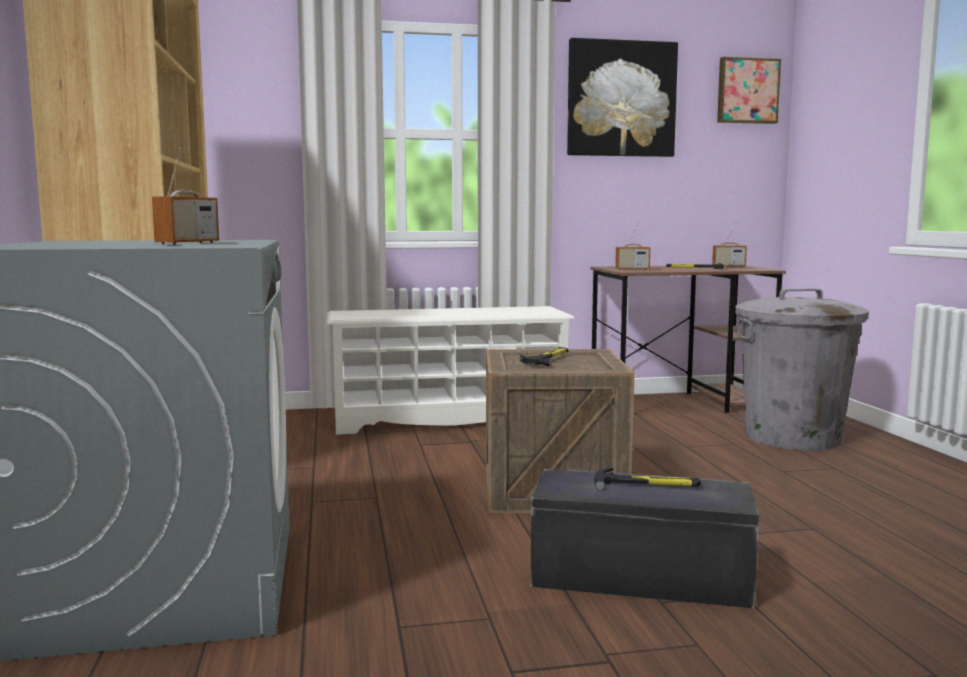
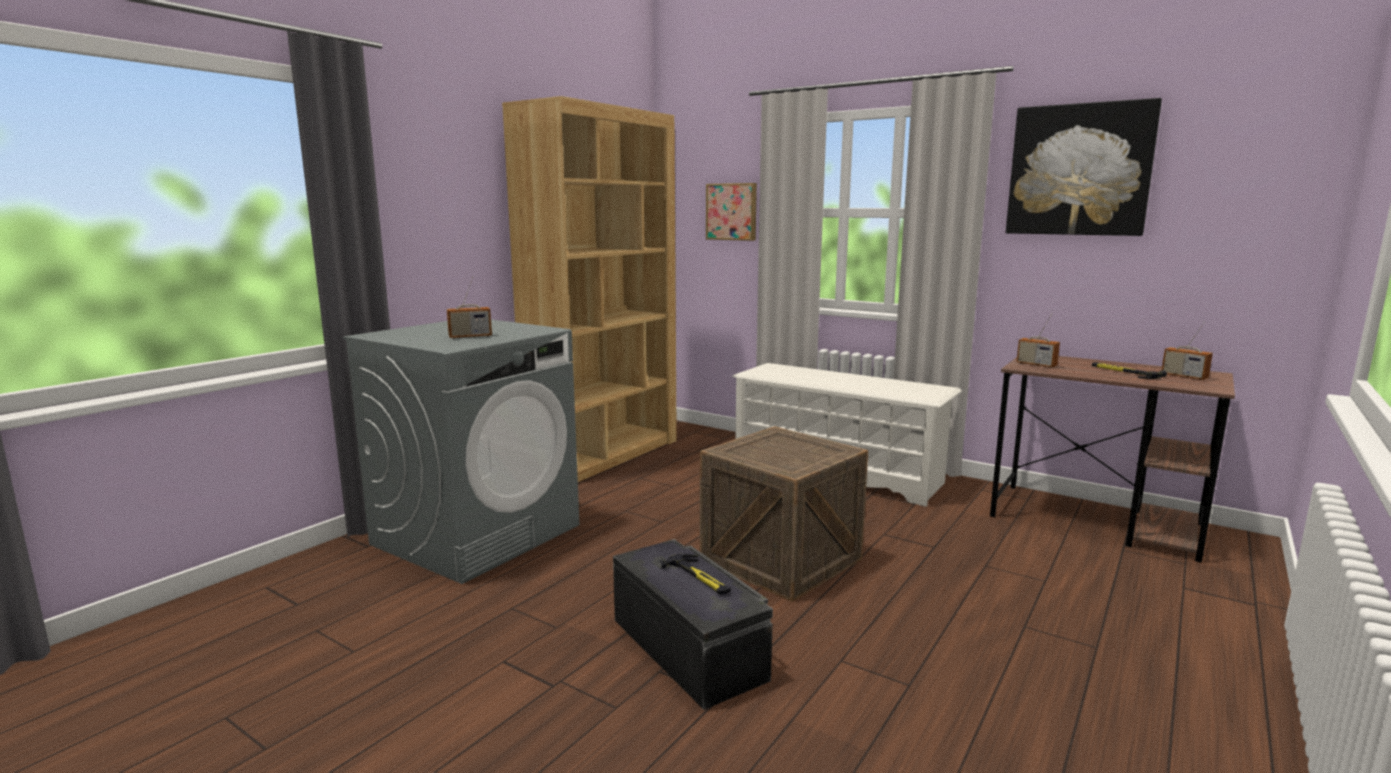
camera: 45 degrees right, 5 degrees up
(547, 358) = (784, 448): hammer -> none
(747, 91) = (1274, 150): picture -> picture (732, 211)
(792, 437) = (1135, 598): grey trash can -> none

